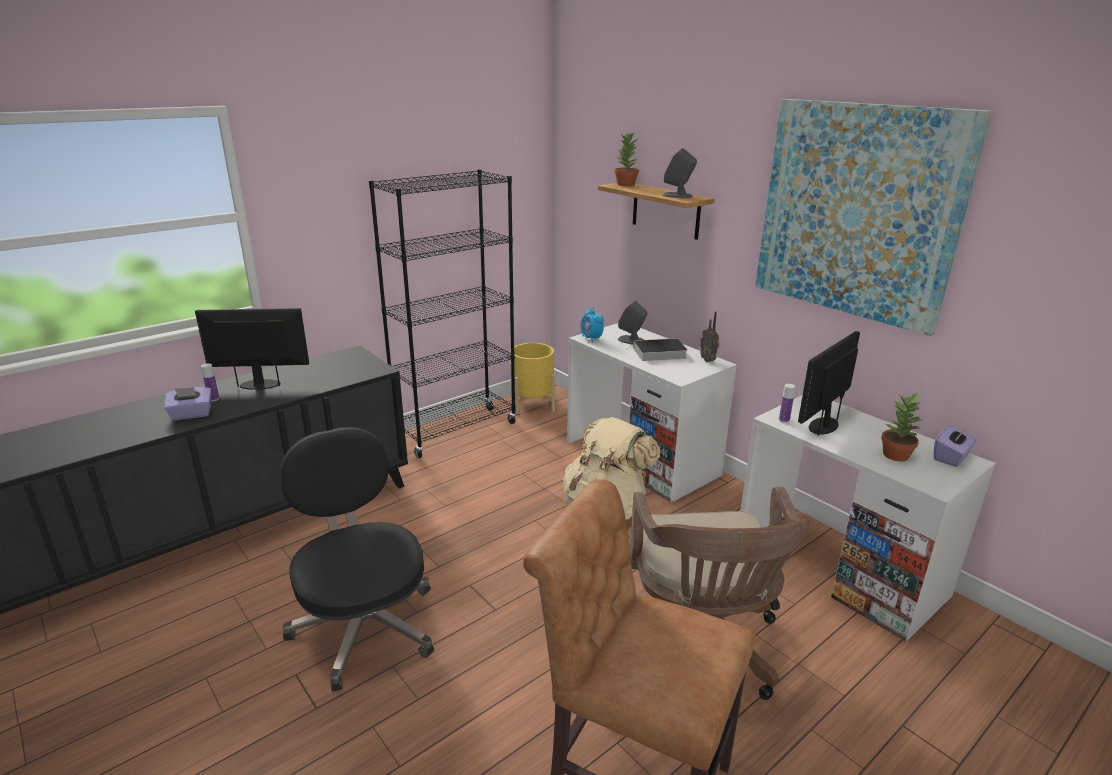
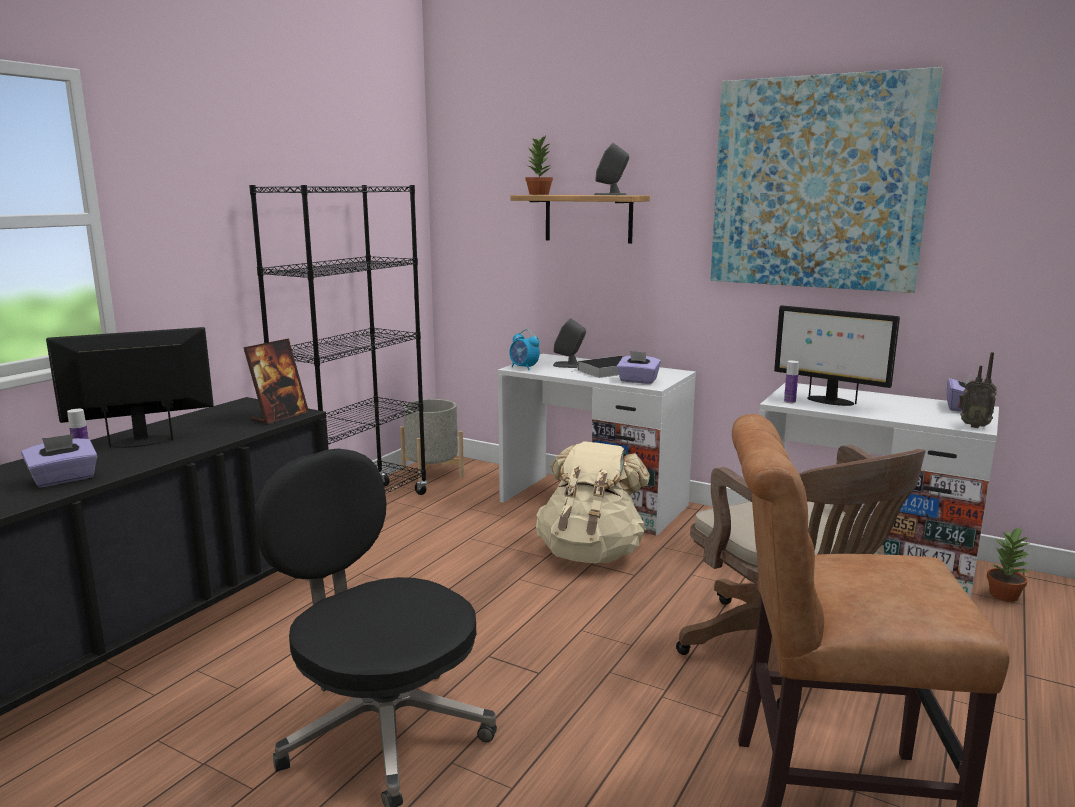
camera: 20 degrees left, 10 degrees down
(364, 372) = (279, 416): none -> picture frame
(532, 404) = (432, 474): yellow planter -> grey planter
(672, 370) = (638, 381): none -> purple tissue box
(708, 360) = (665, 371): radio -> radio (973, 426)
(823, 425) = (829, 401): monitor -> monitor turned 75 degrees counterclockwise
(896, 455) = (916, 412): potted plant -> potted plant (1004, 595)

